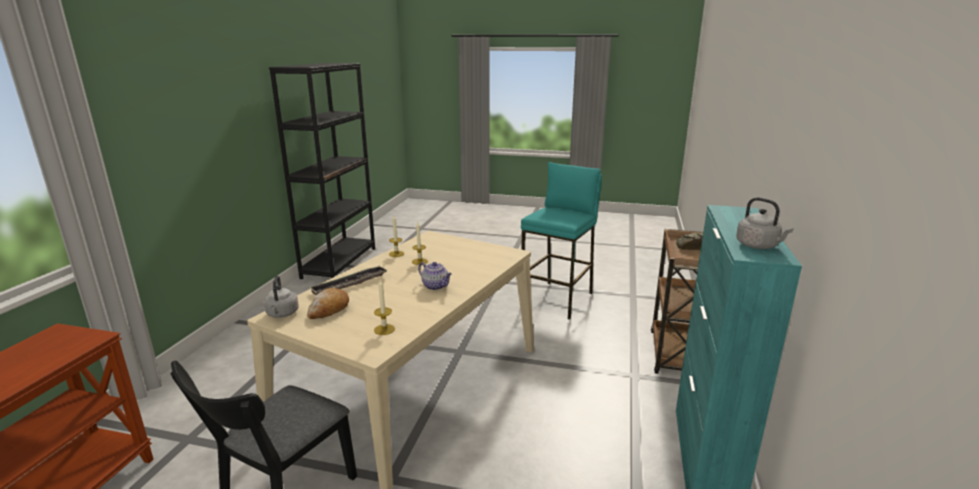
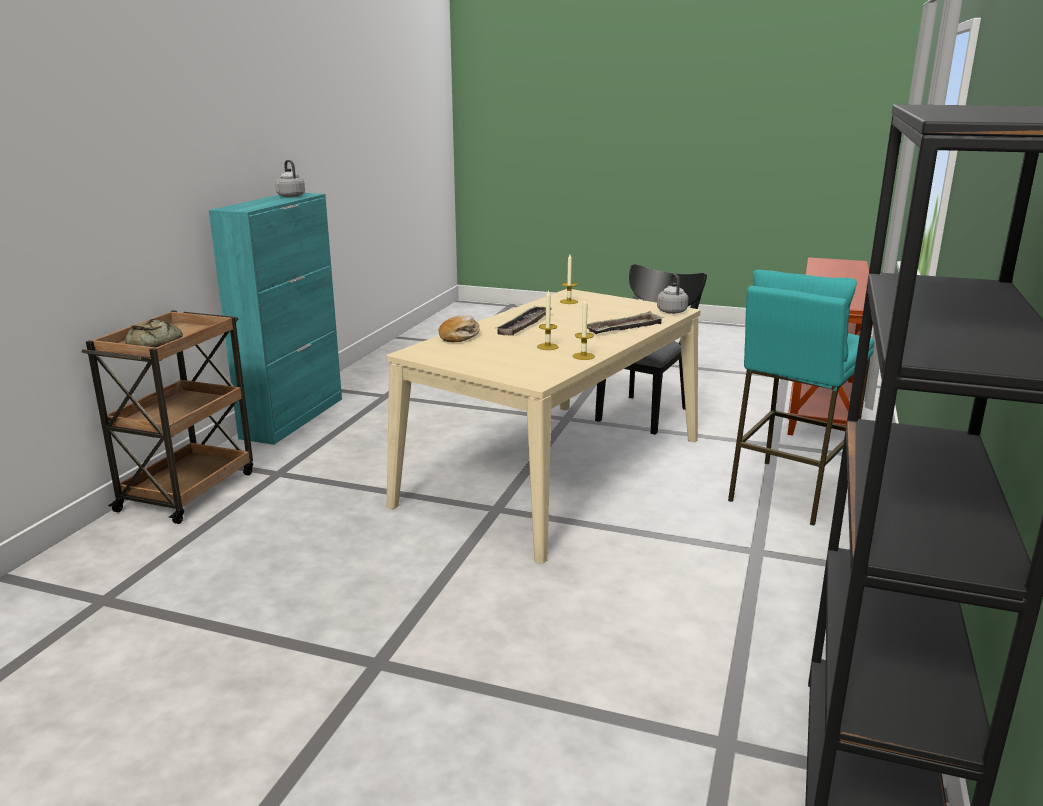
camera: 175 degrees left, 0 degrees up
(329, 309) = (629, 312): bread -> bread (460, 336)
(436, 286) = (524, 324): teapot -> tray
(558, 299) = (273, 597): turquoise stool -> turquoise stool (788, 492)

